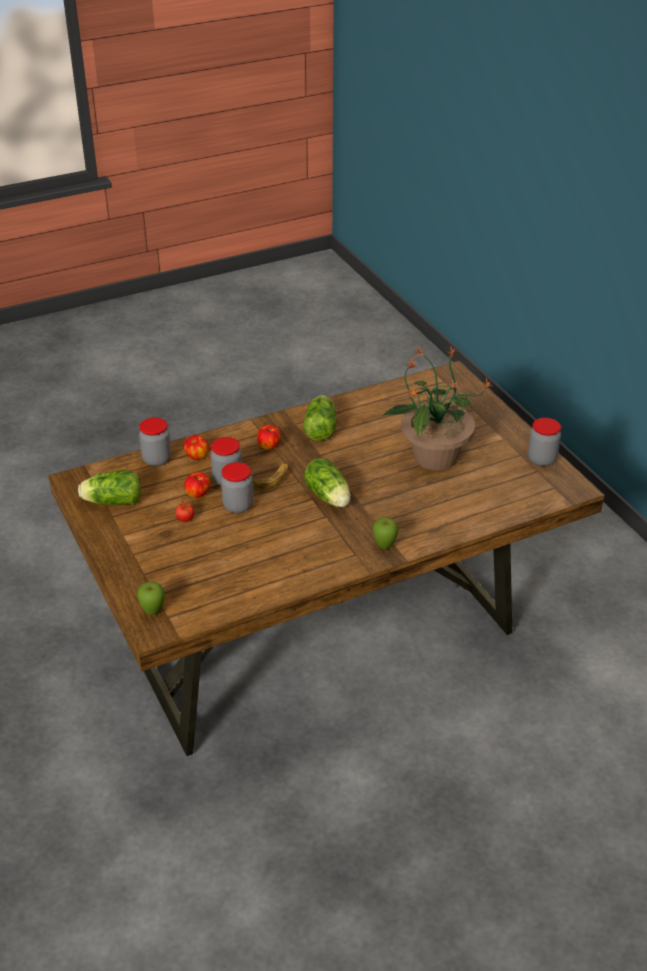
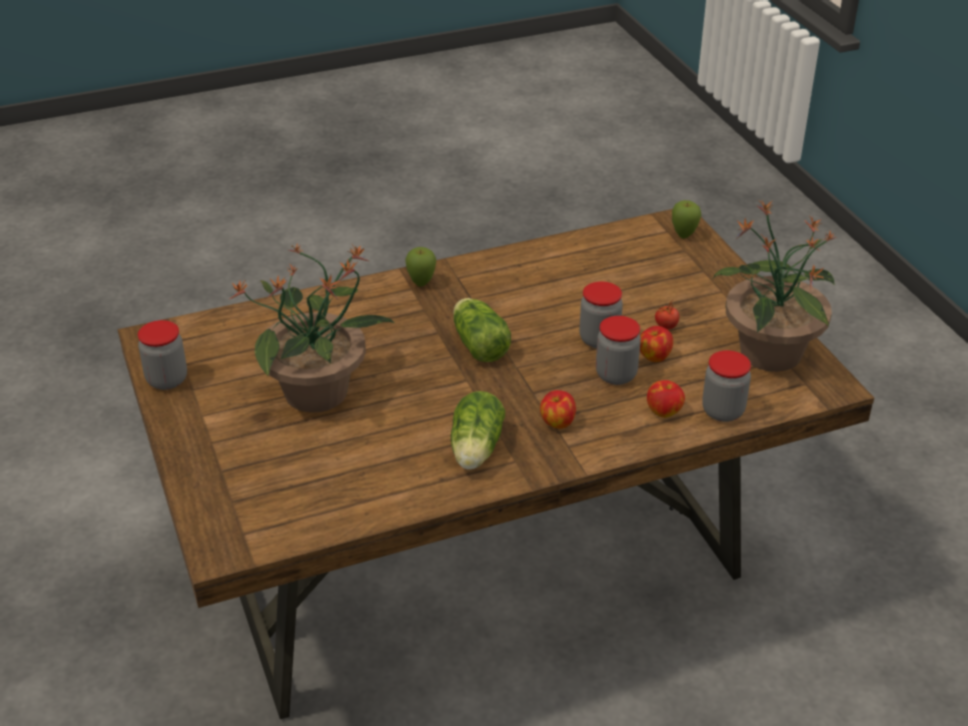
camera: 175 degrees left, 0 degrees up
(111, 501) = (769, 354): lettuce -> potted plant
(272, 479) = (553, 373): banana -> none

